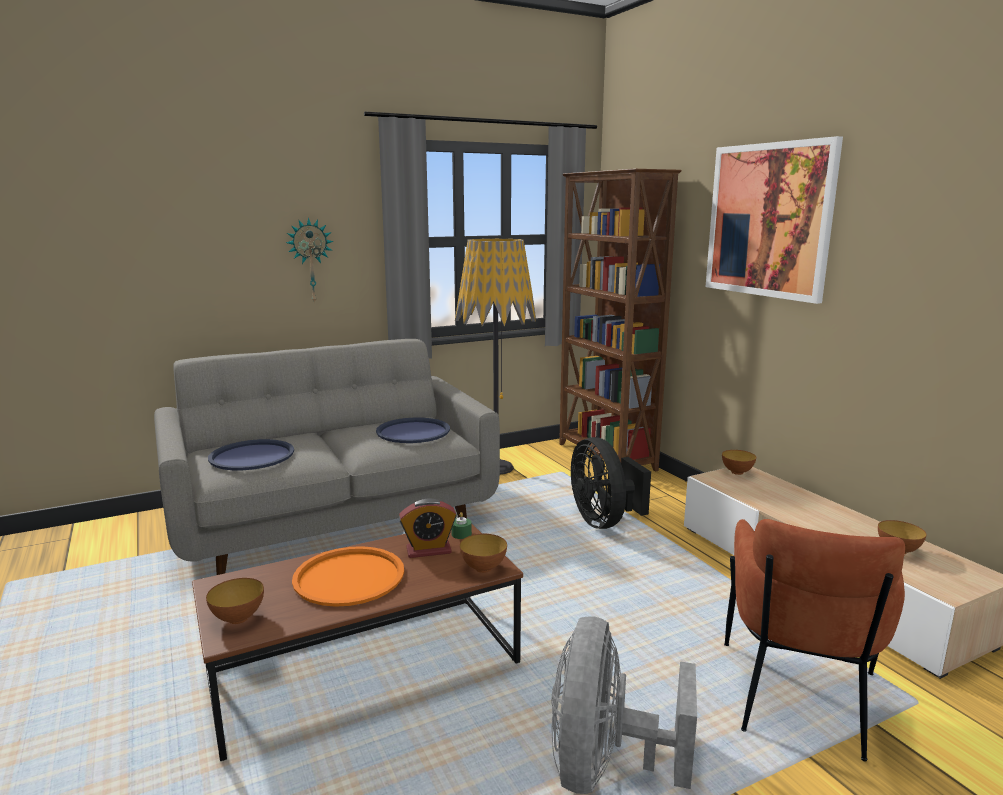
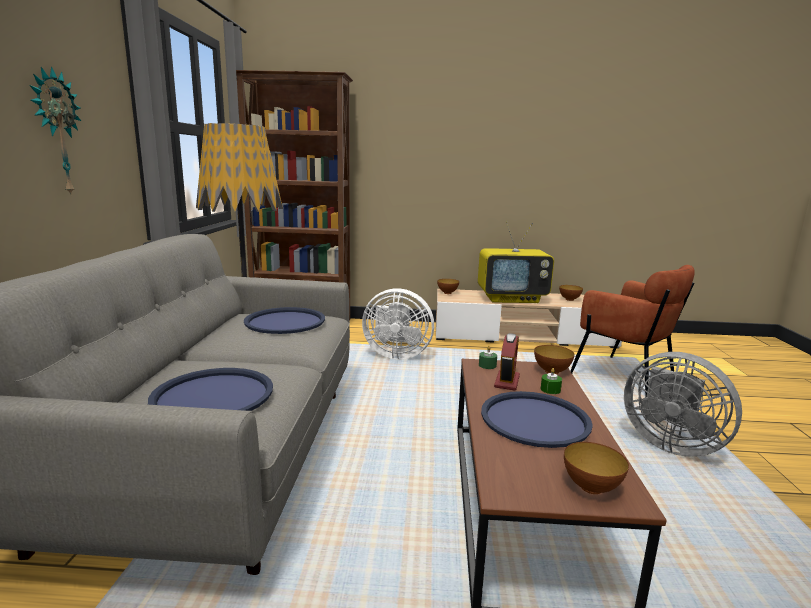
camera: 60 degrees left, 0 degrees up
(349, 577) = (535, 419): orange tray -> blue tray
(430, 574) = (550, 389): none -> green candle
(604, 521) = (396, 354): black fan -> white fan
(768, 220) = (437, 121): picture -> none
(801, 511) = (512, 298): none -> television

